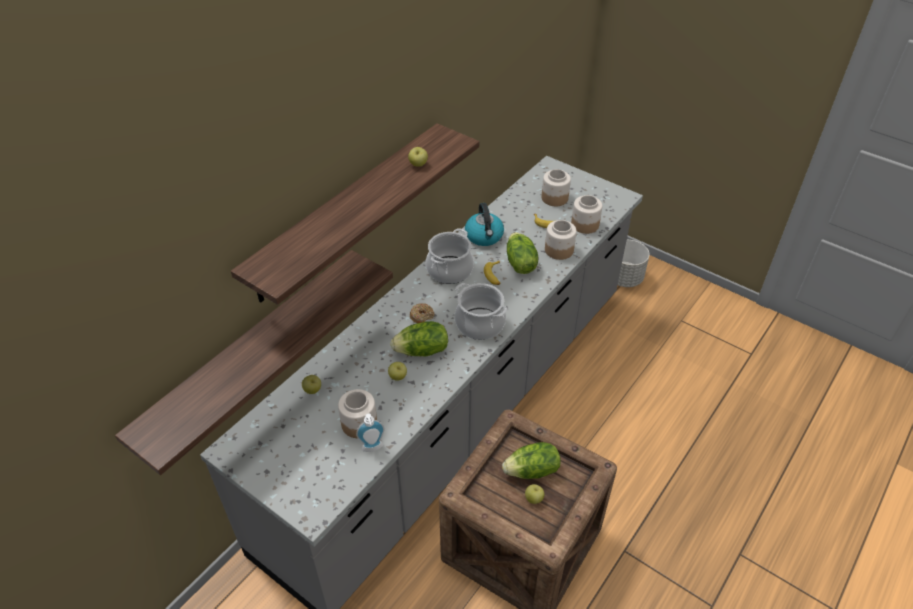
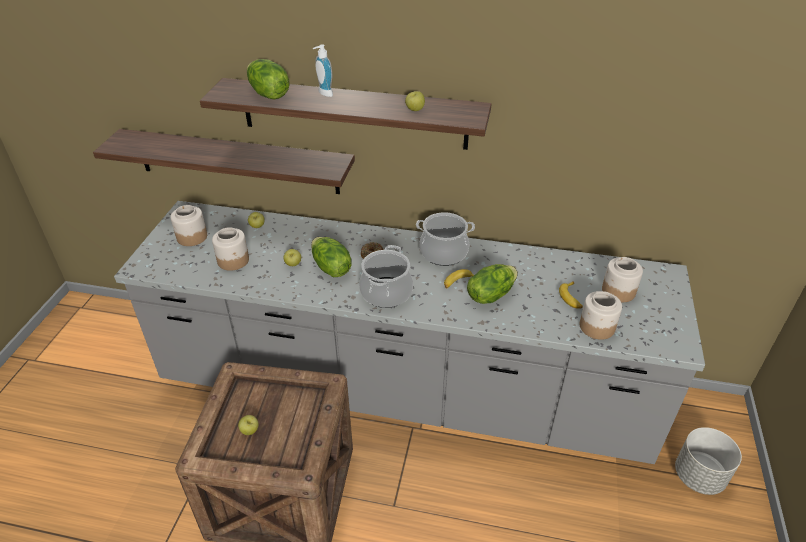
camera: 65 degrees right, 5 degrees down
(373, 449) = (210, 276): soap dispenser -> soap dispenser (323, 94)
(484, 236) = (509, 260): kettle -> none
(532, 471) = (281, 420): lettuce -> lettuce (268, 94)
(558, 250) = (535, 317): jar -> jar (192, 237)

